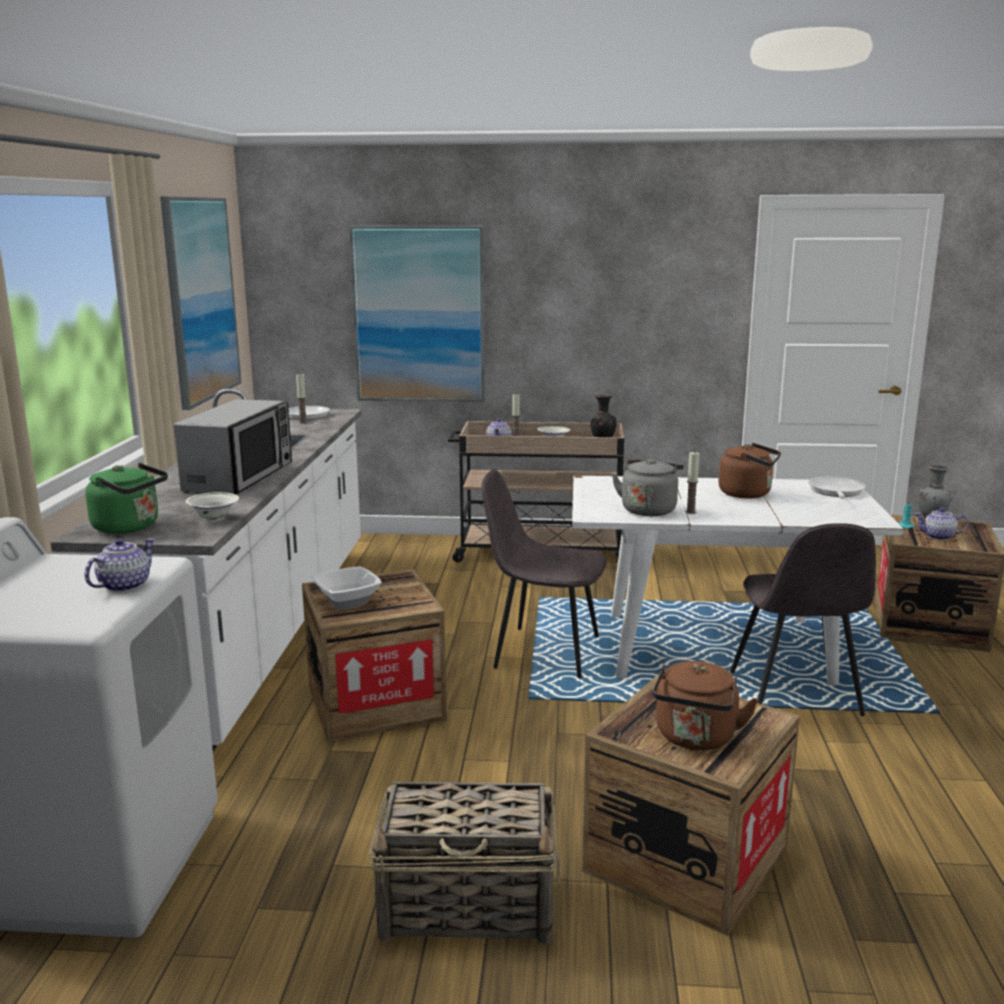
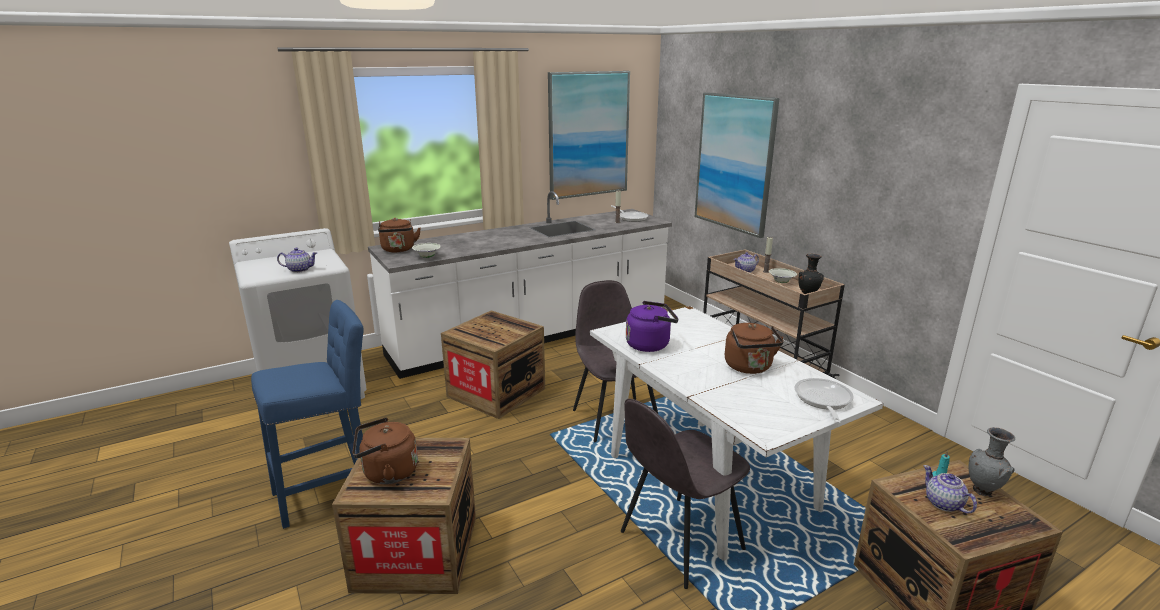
camera: 55 degrees right, 5 degrees up
(130, 527) = (398, 250): green kettle -> brown kettle
(240, 477) = (497, 242): microwave -> none
(347, 602) = (478, 327): bowl -> none
(469, 906) = (331, 492): basket -> blue stool
(649, 510) = (650, 344): grey kettle -> purple kettle
(690, 512) = (667, 358): candle -> none
(835, 492) = (823, 401): frying pan -> frying pan turned 60 degrees counterclockwise

